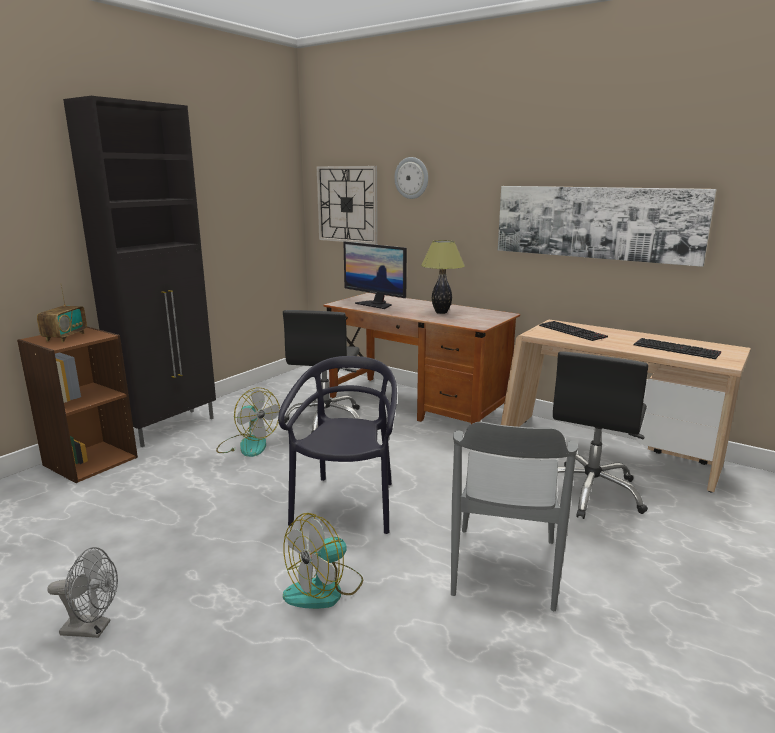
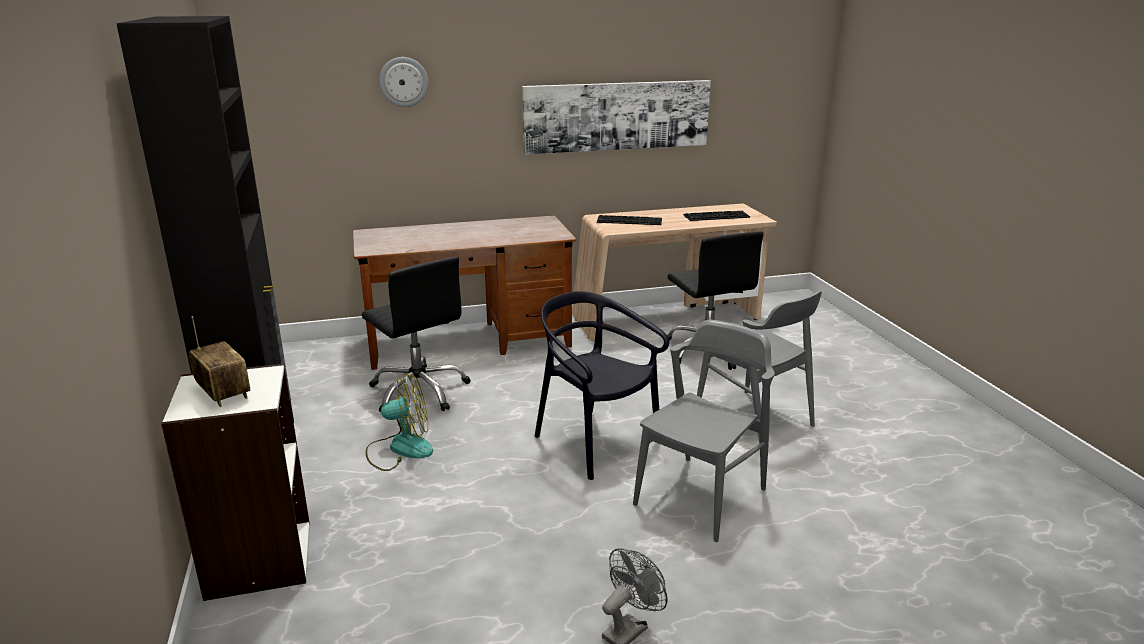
camera: 50 degrees left, 5 degrees up
(90, 461) = (258, 559): brown bookcase -> white bookcase
(324, 589) = (701, 496): fan -> grey chair
(347, 204) = (303, 120): wall clock -> none
(376, 304) = (410, 241): monitor -> none
(441, 312) = (494, 232): table lamp -> none

